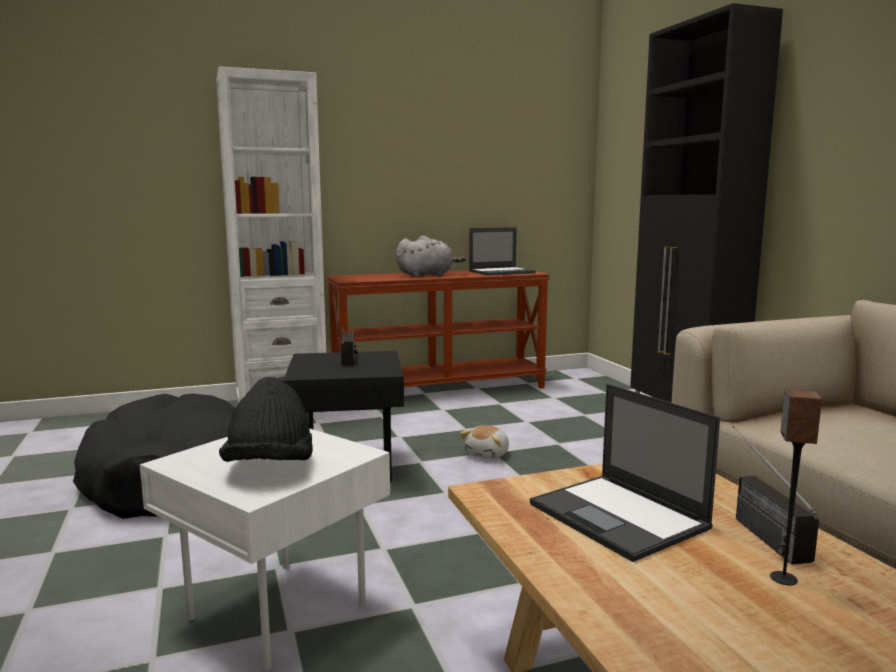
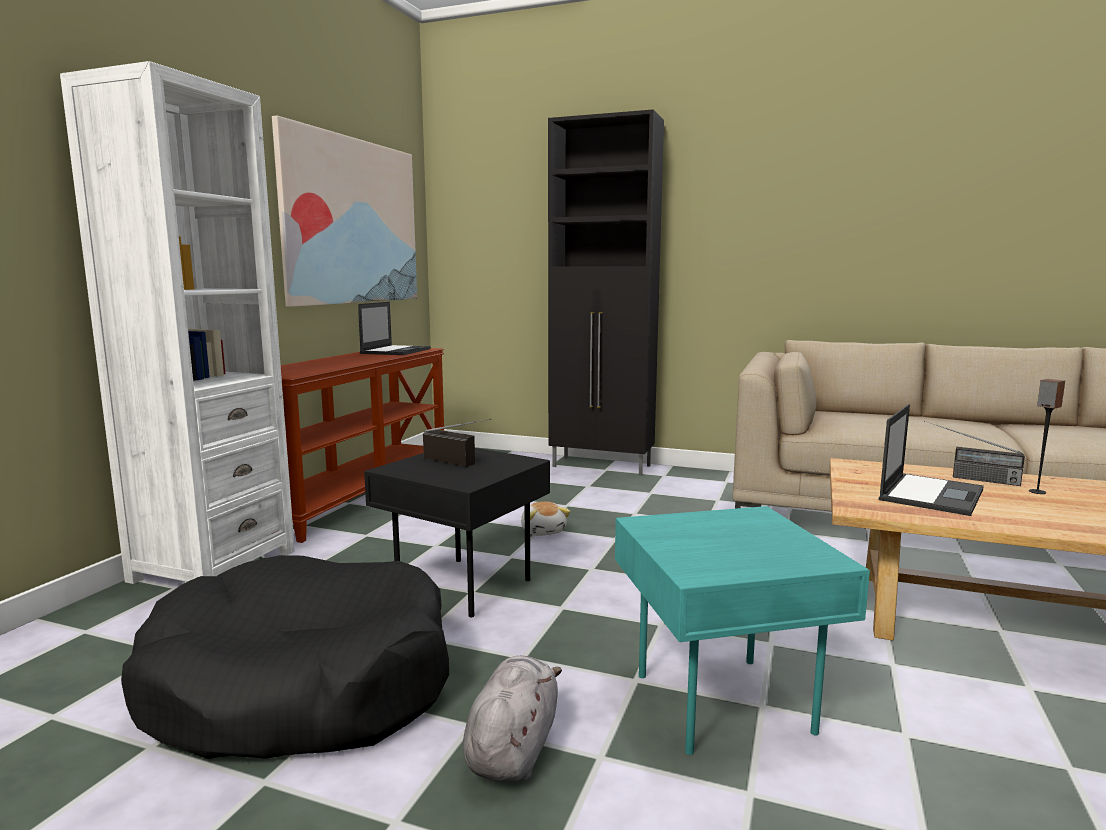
camera: 50 degrees left, 0 degrees up
(270, 467) = (762, 544): black hat -> none
(271, 612) = (720, 706): white side table -> turquoise side table
(427, 275) = (343, 361): grey plush toy -> grey plush toy (513, 748)
(484, 157) = (352, 221): none -> picture
(619, 517) = (931, 494): laptop -> laptop turned 60 degrees counterclockwise

